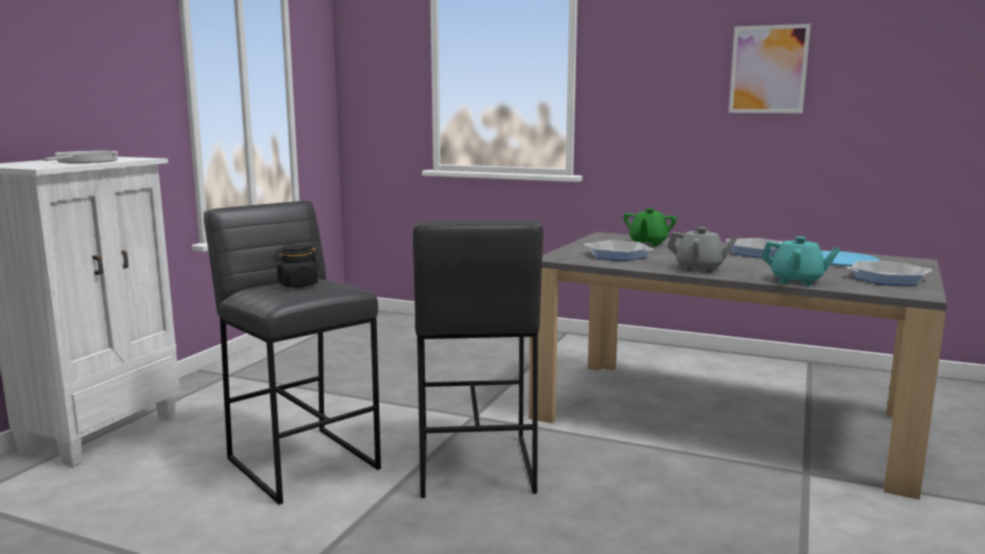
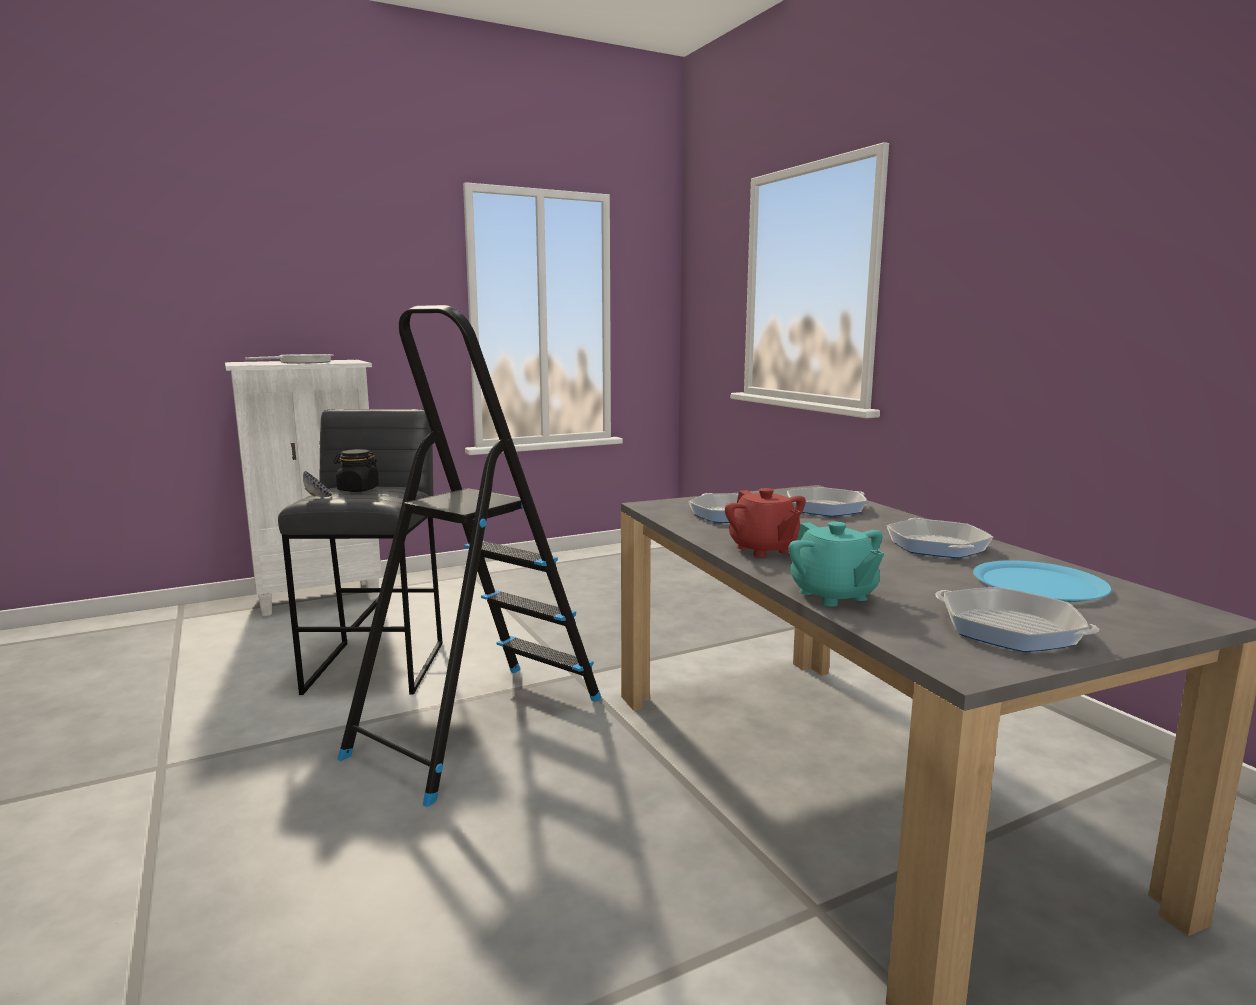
camera: 40 degrees right, 0 degrees up
(288, 295) = (318, 497): none -> bowl
(475, 467) = (480, 725): grey stool -> black step ladder
(648, 243) = (825, 508): green teapot -> frying pan
(699, 269) = (764, 550): grey teapot -> red teapot
(768, 69) = (1128, 250): picture -> none

